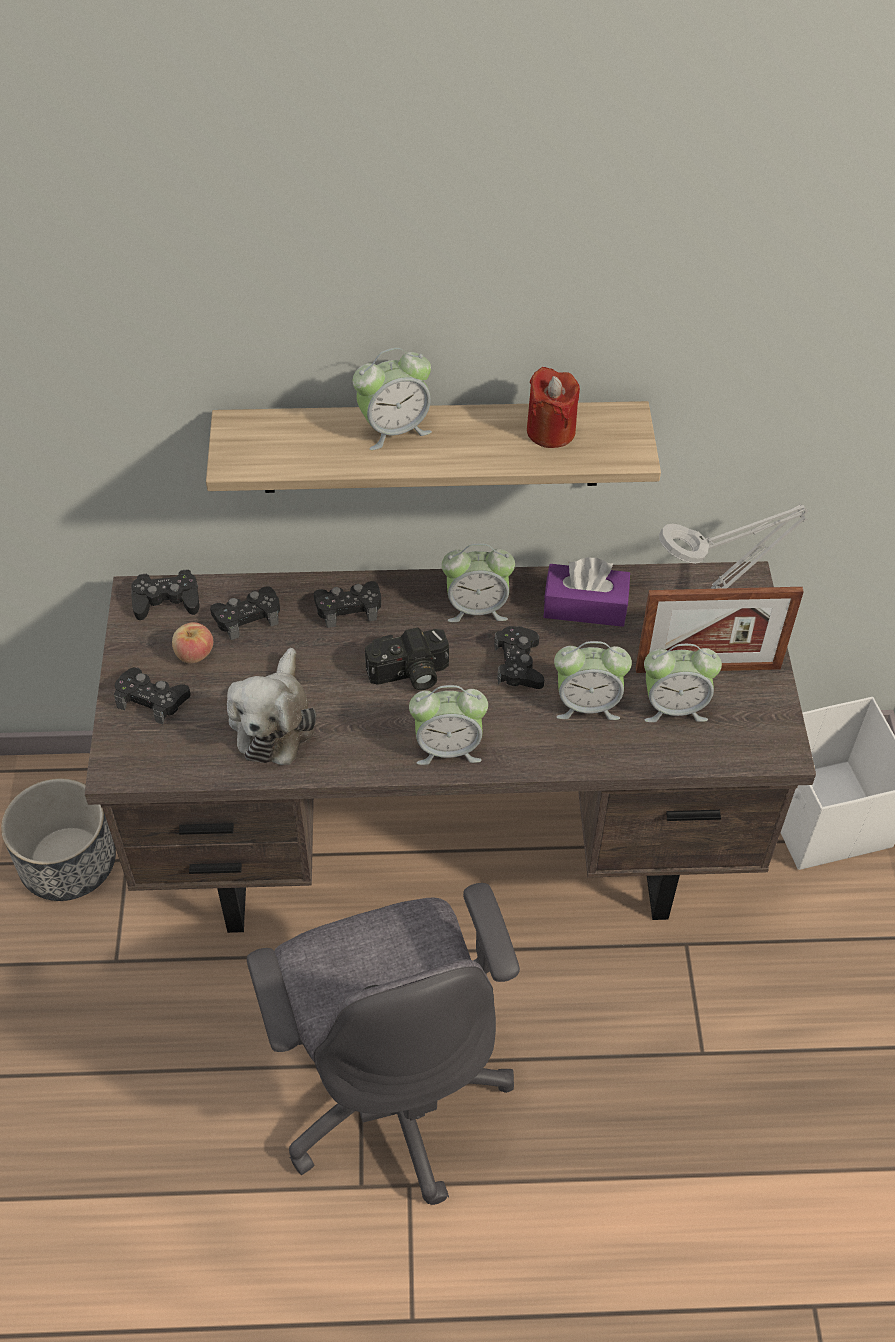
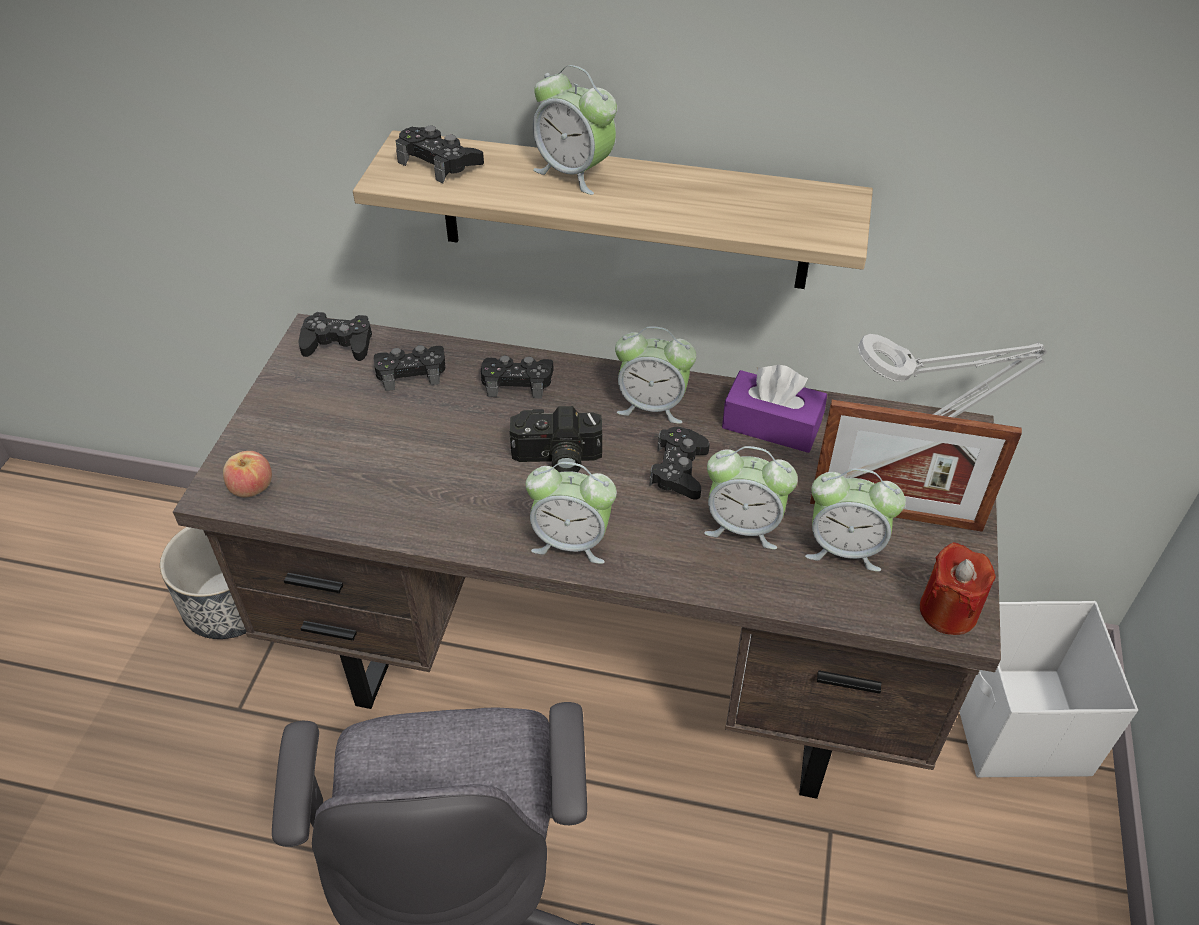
camera: 15 degrees right, 5 degrees down
(152, 699) = (282, 432): black game controller -> black game controller (439, 162)
(194, 654) = (343, 398): apple -> apple (252, 488)
(274, 722) = (396, 478): plush toy -> none
(394, 429) = (574, 173): alarm clock -> alarm clock turned 45 degrees clockwise
(551, 431) = (749, 199): red candle -> red candle (948, 611)

